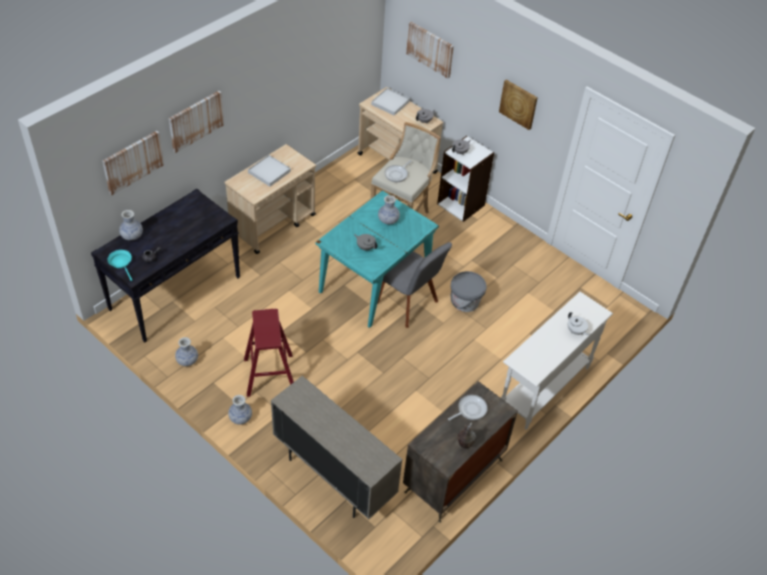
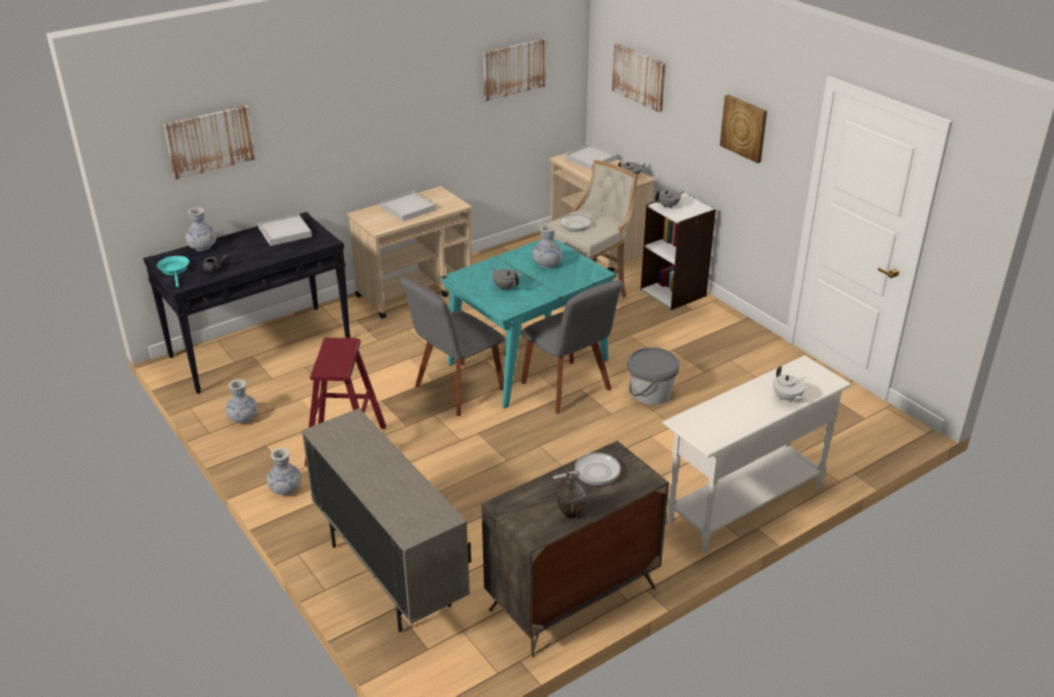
camera: 15 degrees right, 15 degrees down
(188, 213) = (284, 232): none -> white tray
(196, 120) = (306, 110): picture -> picture (514, 69)
(331, 315) = (456, 390): none -> grey chair

